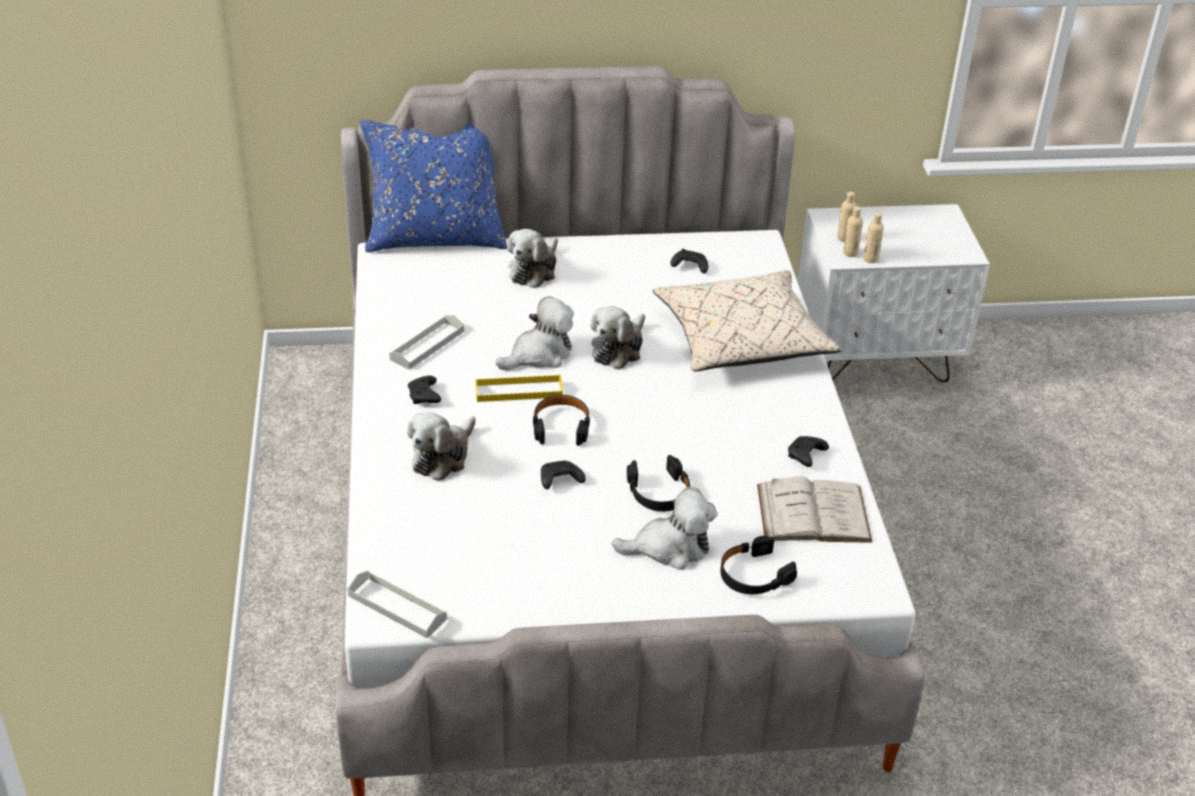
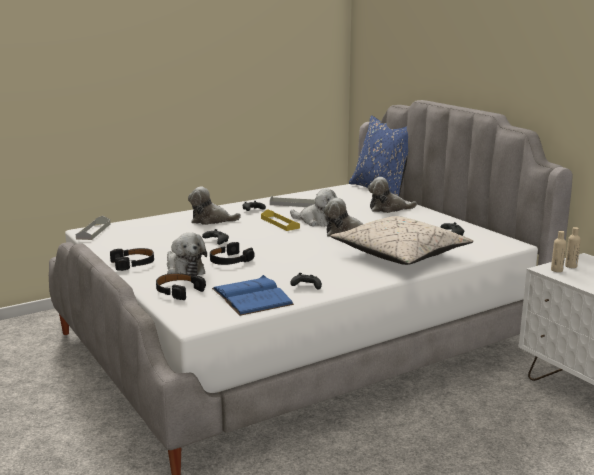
camera: 65 degrees right, 20 degrees down
(561, 426) = (261, 234): black headphones -> black headphones (133, 263)
(813, 513) = (252, 296): white book -> blue book
(870, 259) = (561, 276): beige bottle -> none

